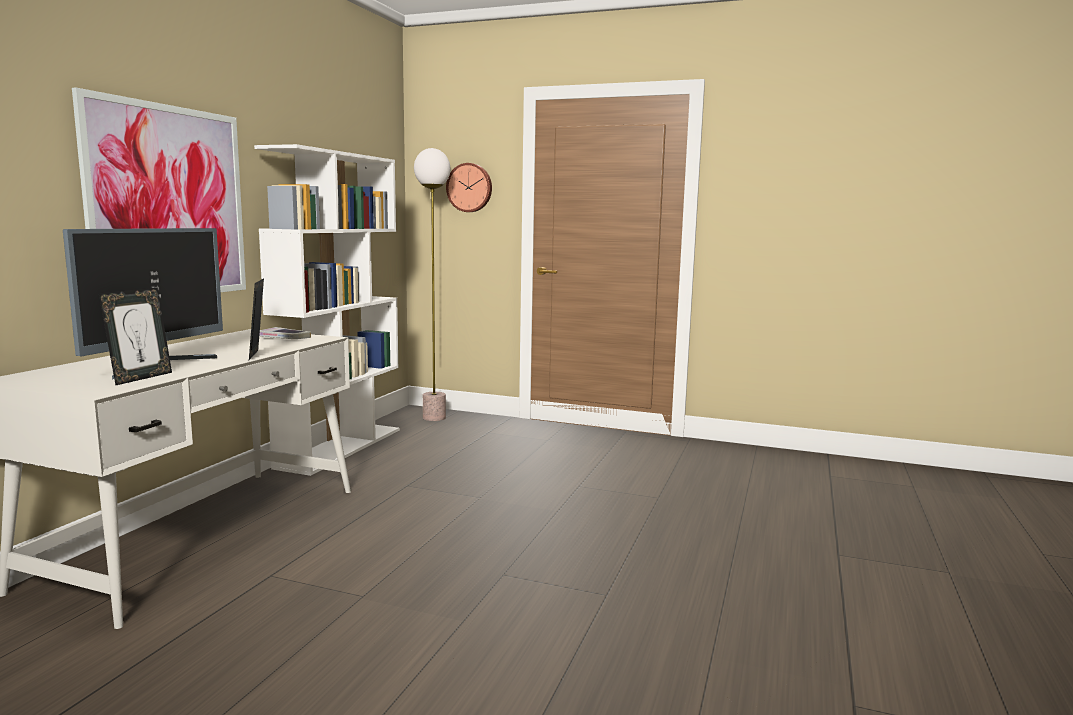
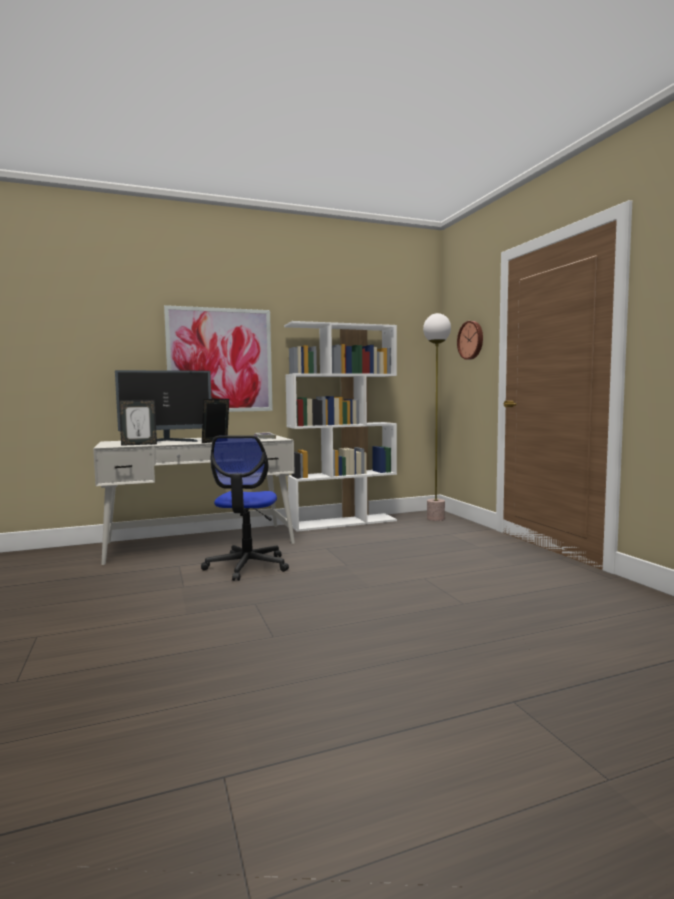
camera: 50 degrees right, 5 degrees down
(373, 539) = (247, 566): none -> office chair

